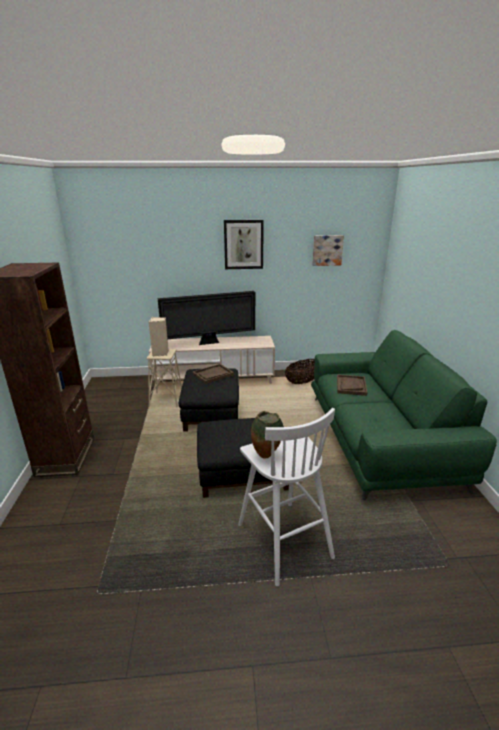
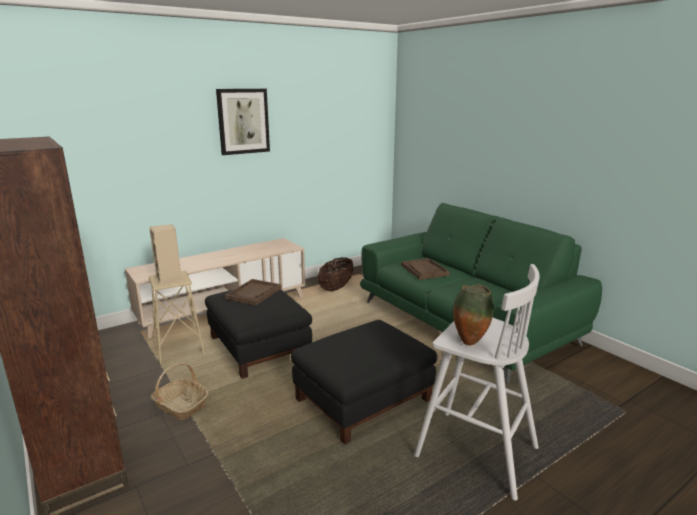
camera: 30 degrees left, 5 degrees down
(137, 437) = (180, 405): none -> basket
(210, 342) = (215, 258): television -> none
(327, 250) = (337, 125): picture -> none

